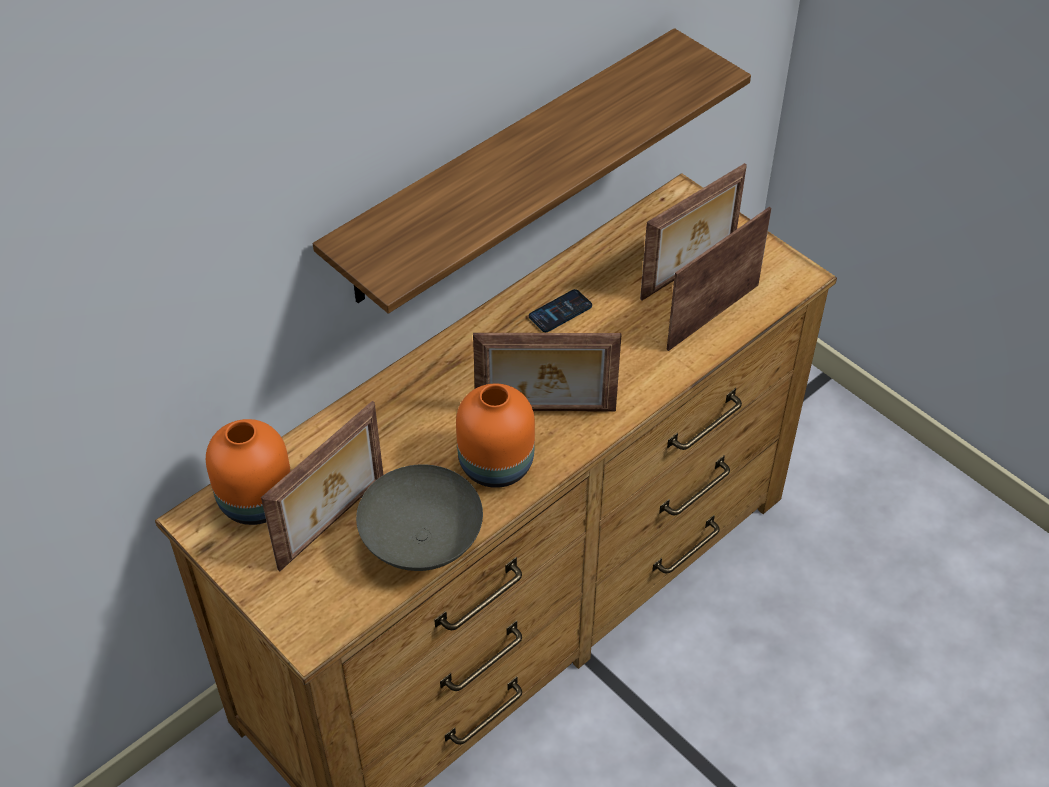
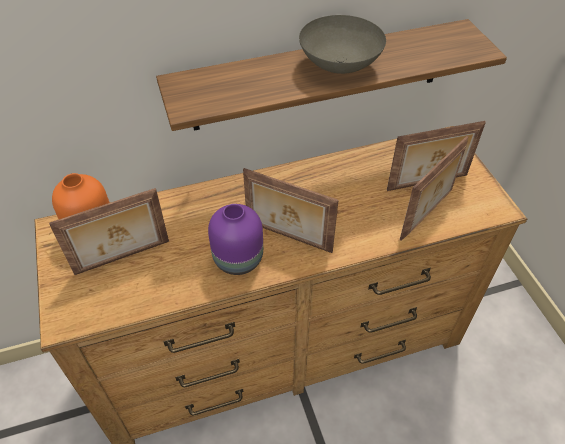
camera: 25 degrees right, 0 degrees up
(423, 541) = (165, 290): grey bowl -> grey bowl (341, 65)
(495, 463) = (238, 258): orange vase -> purple vase
(560, 312) = (332, 181): phone -> none
(711, 315) = (427, 214): picture frame -> picture frame turned 150 degrees clockwise

